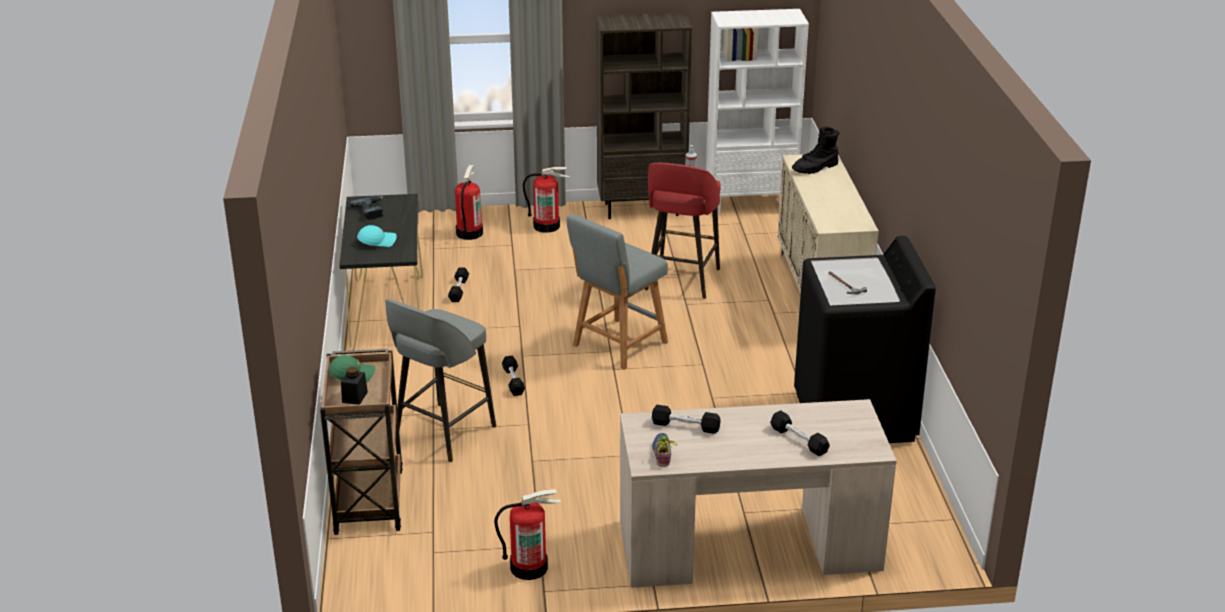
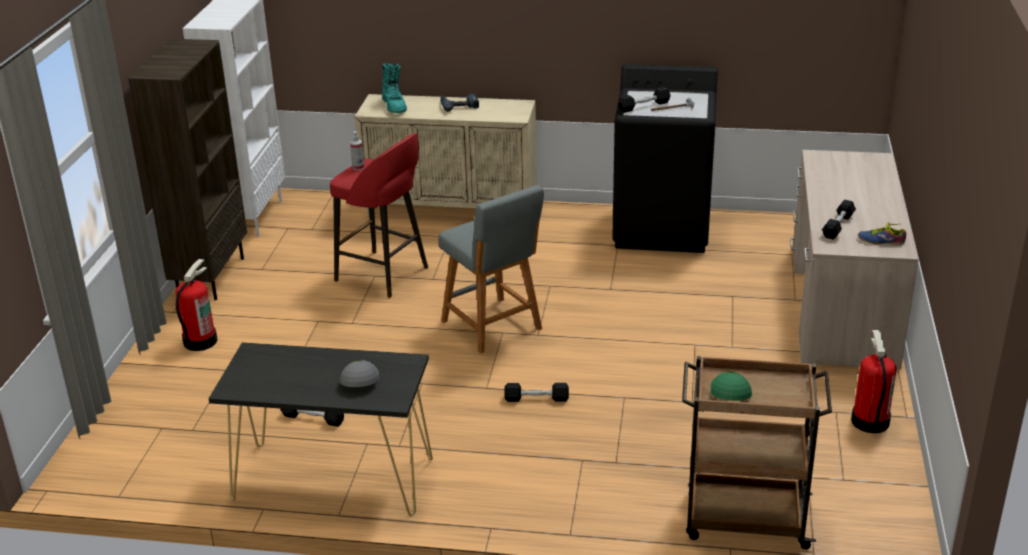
camera: 75 degrees left, 0 degrees up
(354, 397) = (779, 393): black jar -> none
(371, 210) = (266, 379): power drill -> power drill (459, 105)
(377, 241) = (358, 380): turquoise cap -> grey cap
(442, 434) = (626, 456): grey stool -> none
(469, 233) = (172, 399): fire extinguisher -> none
(799, 440) = (863, 183): black dumbbell -> black dumbbell (644, 106)
(815, 168) = (394, 106): black boot -> turquoise boot

